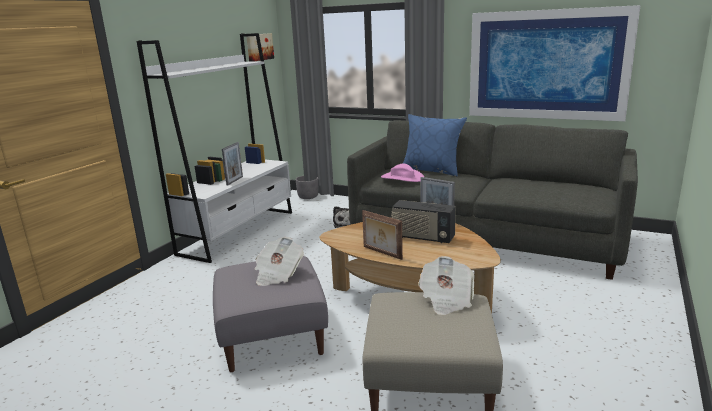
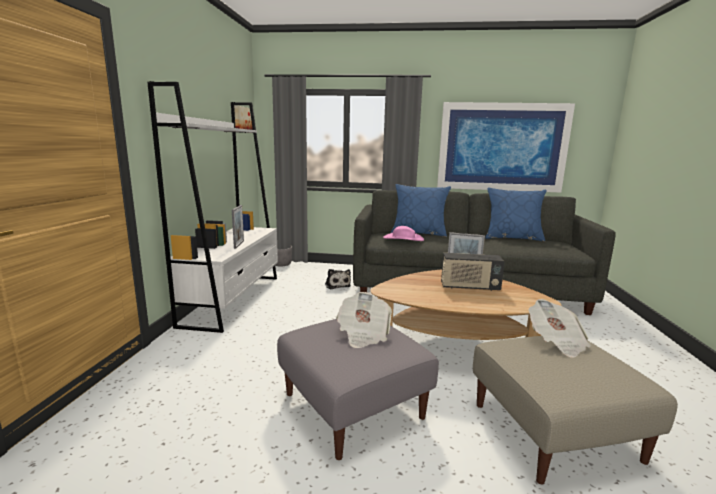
camera: 20 degrees left, 5 degrees down
(381, 253) = (450, 303): picture frame -> none
(539, 180) = (512, 238): none -> blue pillow

